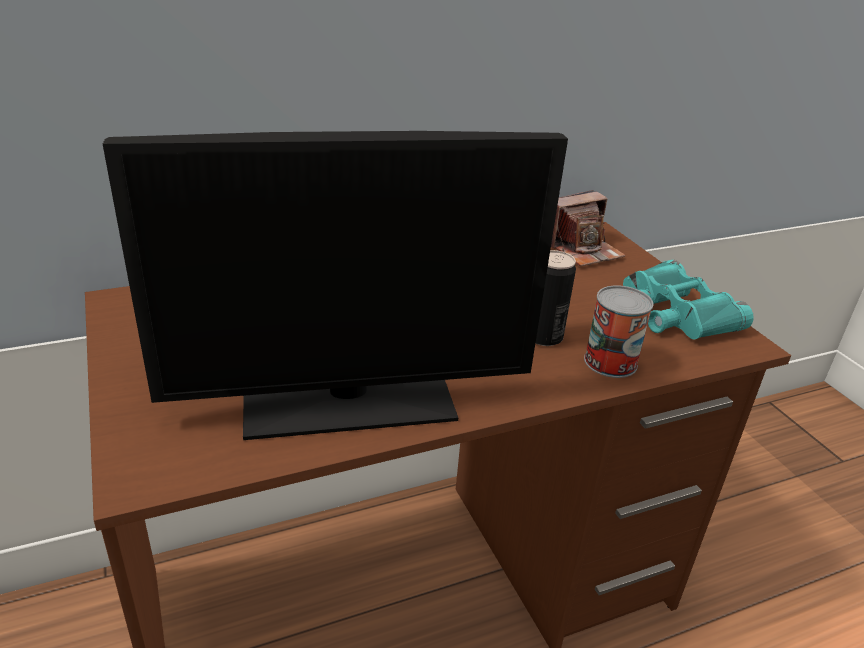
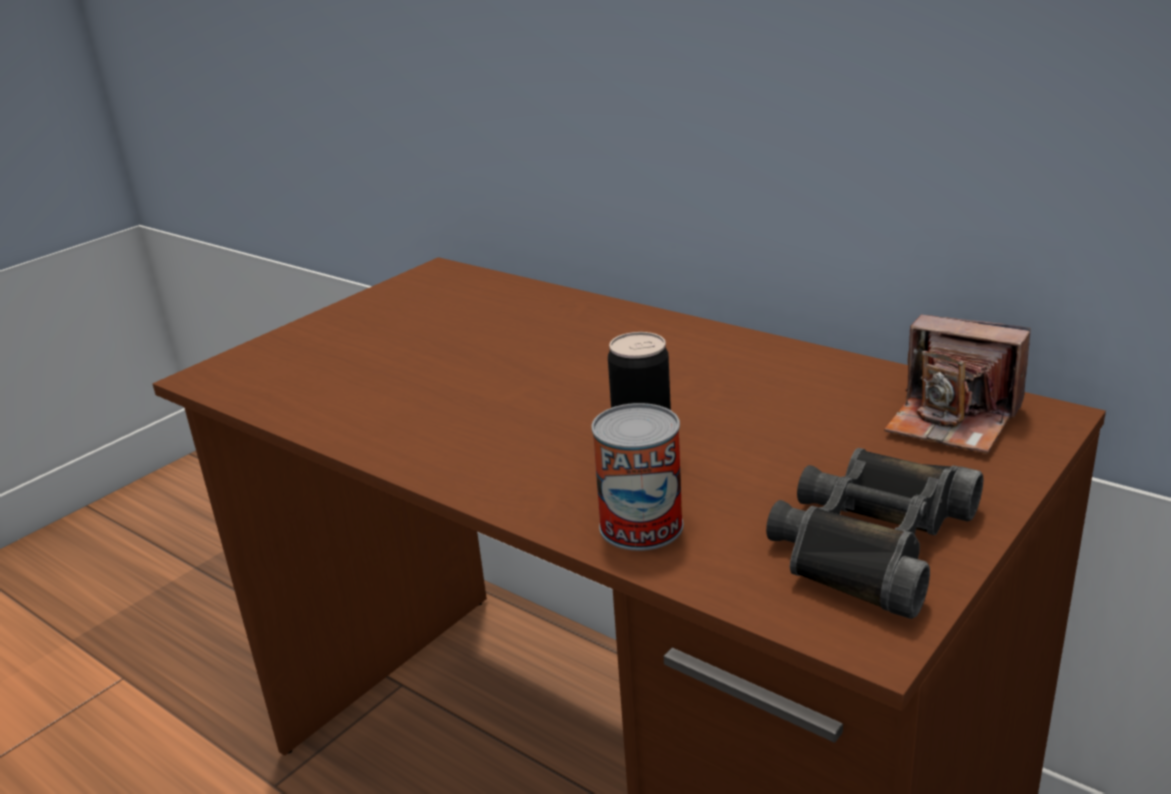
camera: 65 degrees right, 5 degrees down
(348, 400) = (384, 407): monitor -> none
(673, 312) = (869, 541): turquoise binoculars -> black binoculars

